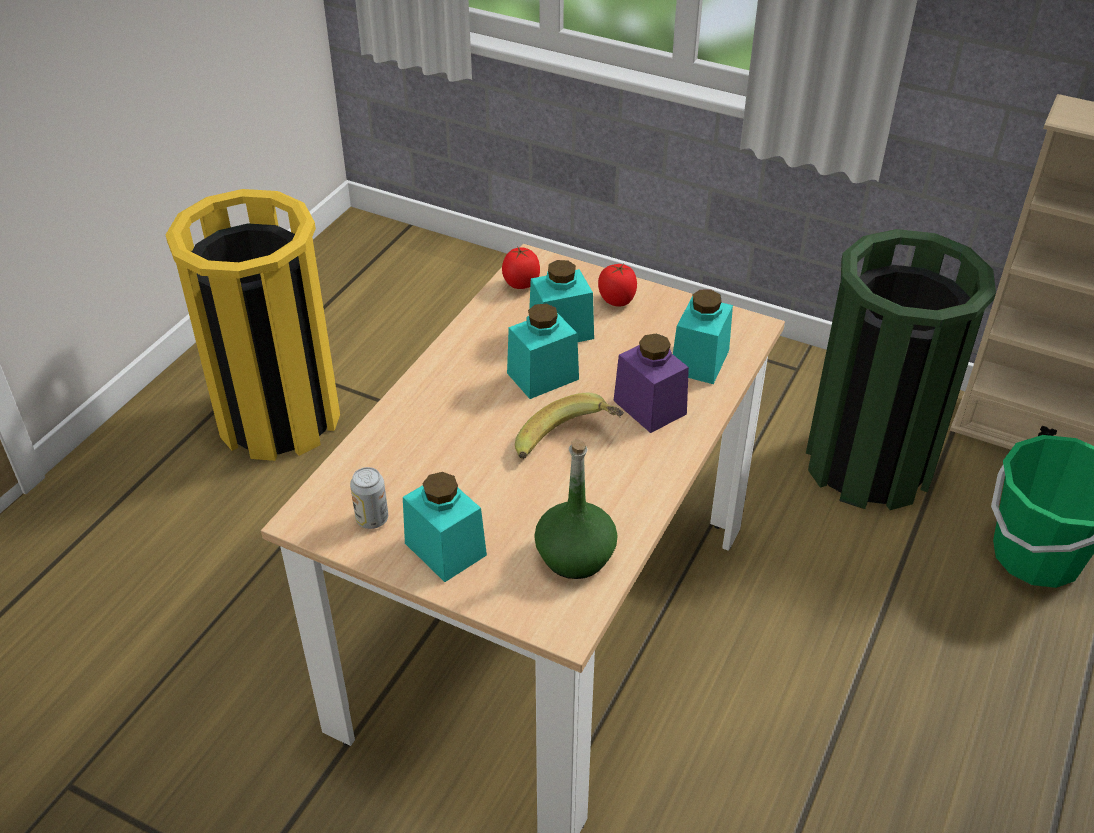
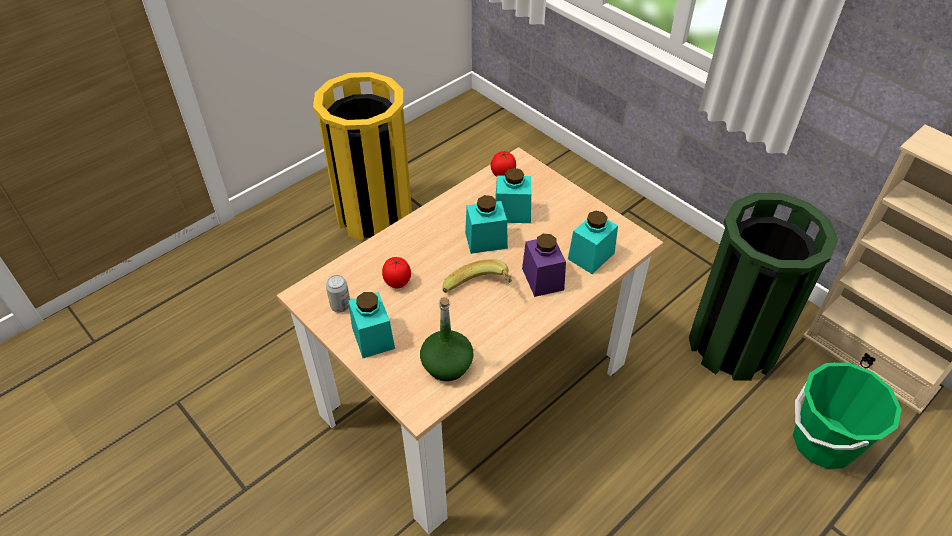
camera: 20 degrees right, 5 degrees up
(616, 301) = (558, 200): tomato -> tomato (397, 282)

